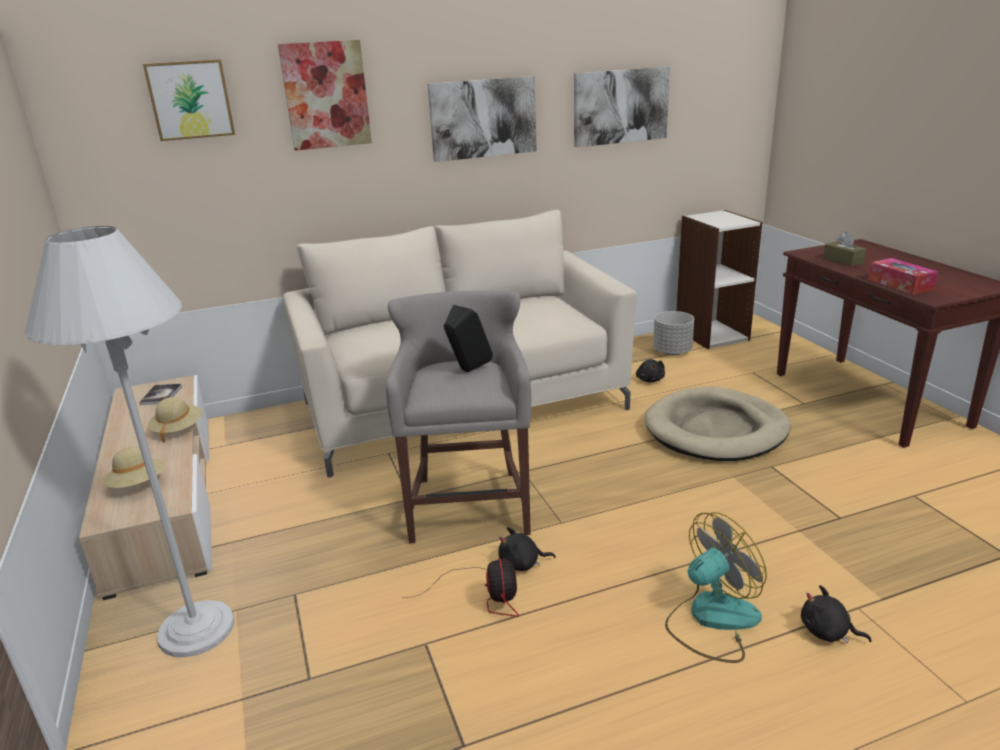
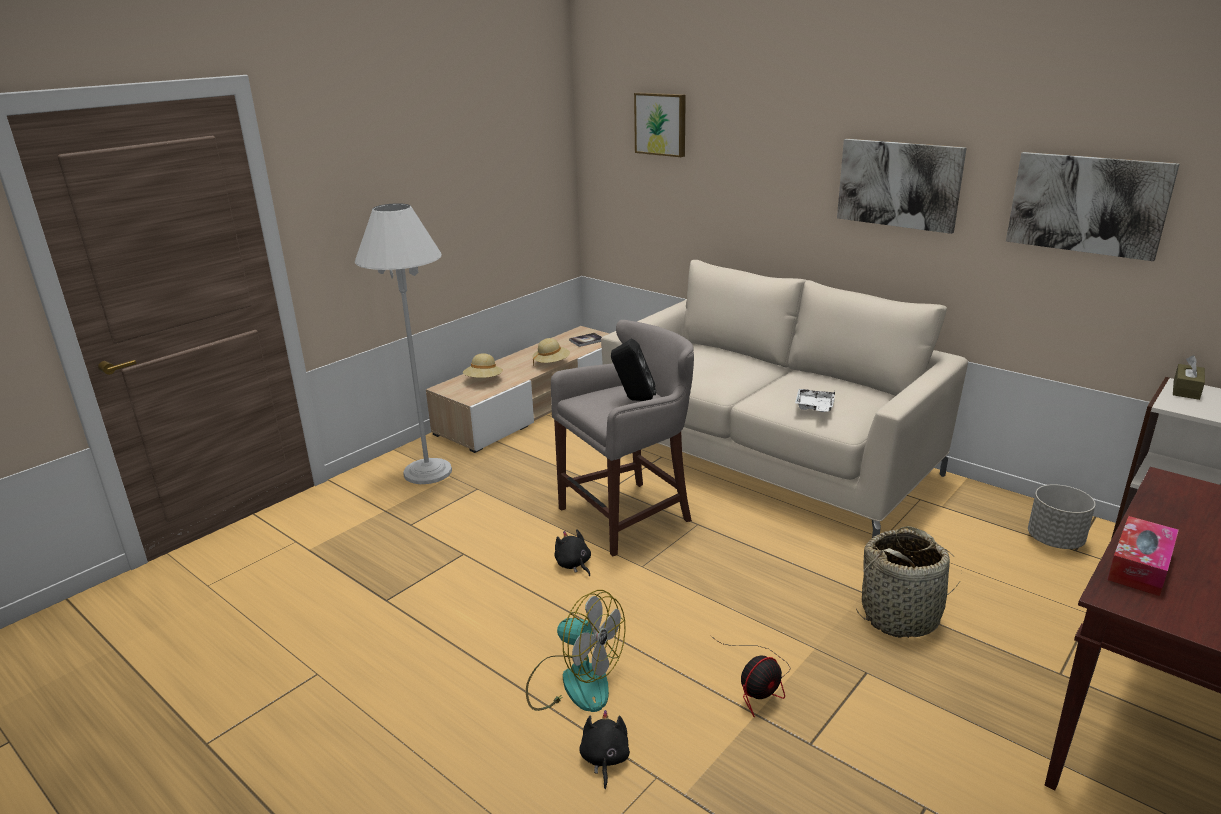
camera: 60 degrees right, 0 degrees up
(326, 95) = (755, 136): picture -> none
(484, 596) = (525, 560): fan -> fan (759, 684)
(543, 321) = (814, 407): none -> white tray
(650, 380) = (959, 543): black plush toy -> none
(716, 430) = (901, 616): beige dog bed -> basket
(843, 260) = (1183, 512): brown tissue box -> brown tissue box (1186, 389)

